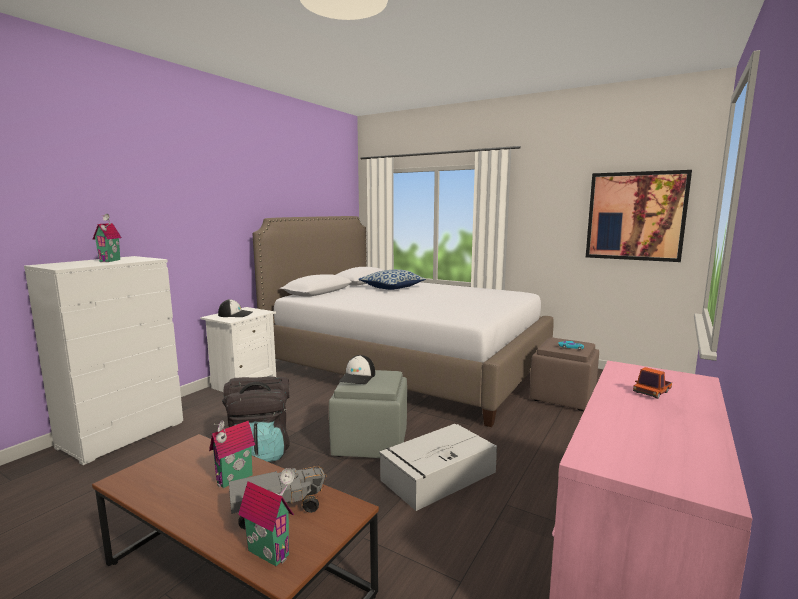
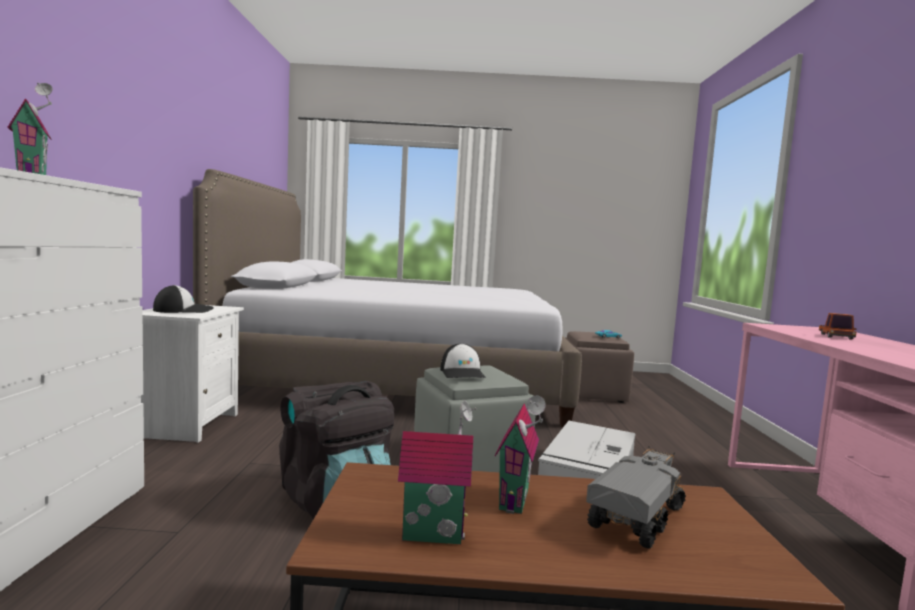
camera: 30 degrees left, 5 degrees down
(271, 551) = (724, 561): toy house -> toy house (433, 532)
(392, 288) = (368, 284): pillow -> none
(635, 216) = (621, 211): picture -> none

